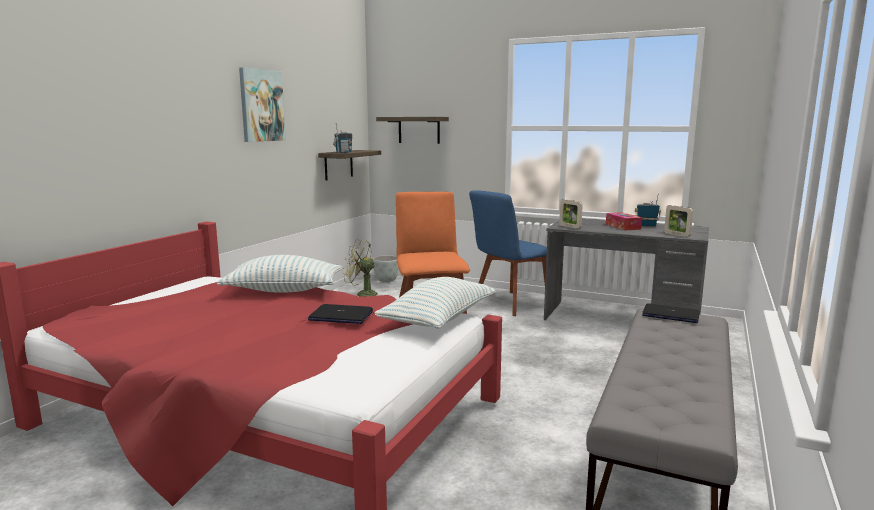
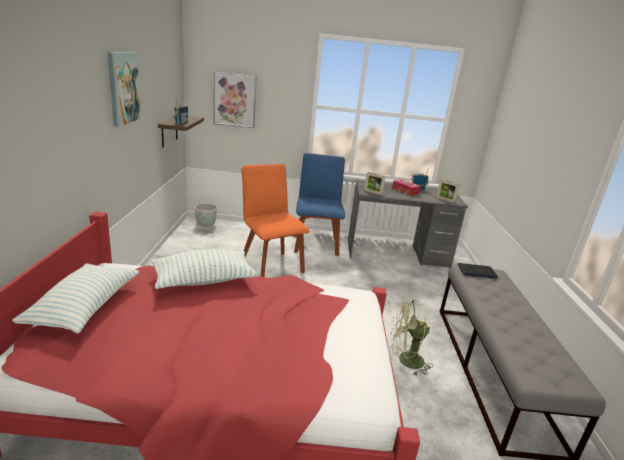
camera: 25 degrees left, 10 degrees up
(340, 316) = (286, 310): laptop -> none
(362, 294) = (197, 242): green fan -> green fan (405, 361)
(419, 130) = (234, 100): shelf -> picture
(439, 319) = (354, 301): pillow -> pillow (84, 308)
(509, 304) = (316, 244): blue chair -> blue chair turned 150 degrees clockwise

